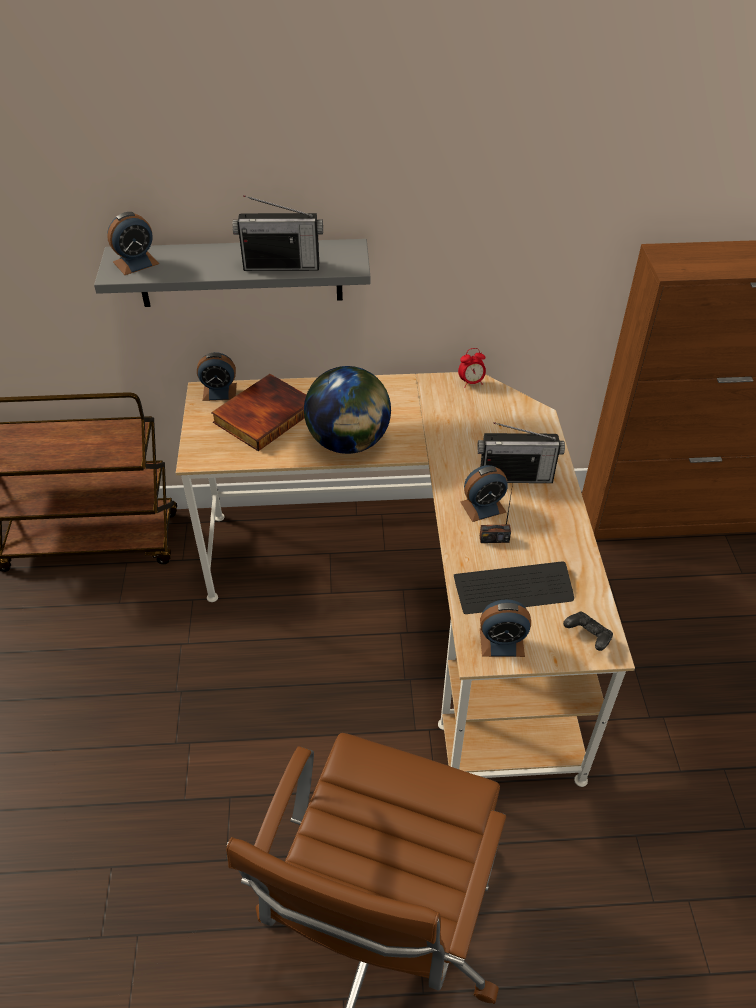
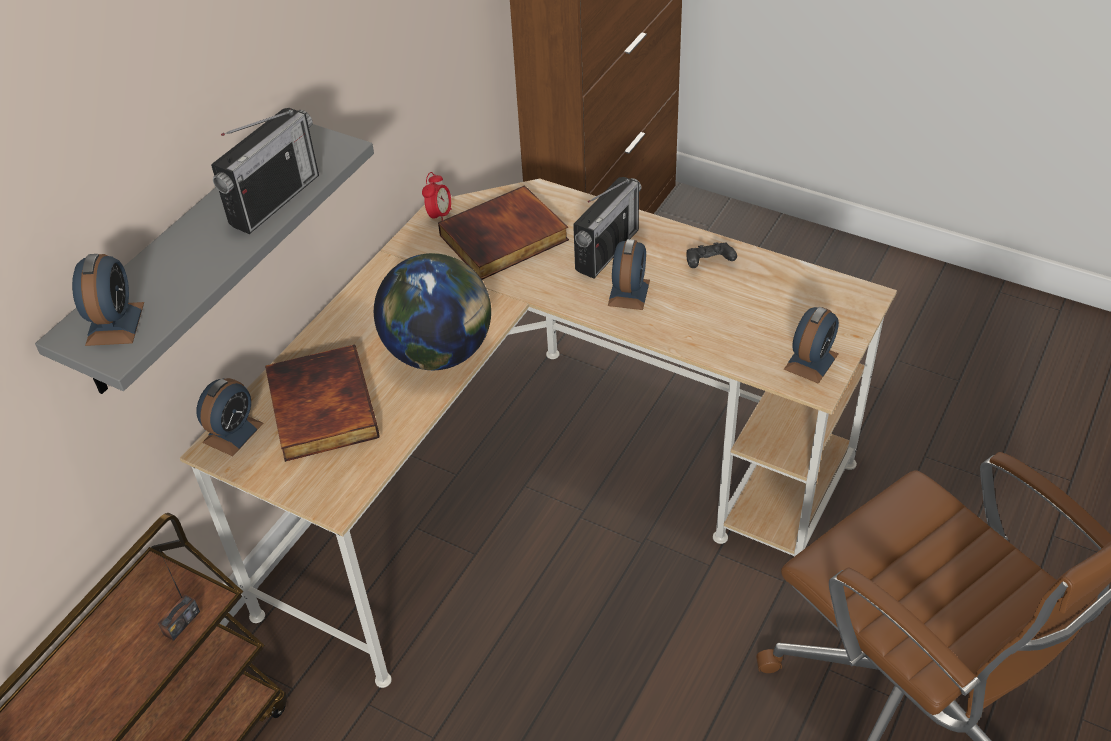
camera: 55 degrees left, 0 degrees up
(477, 422) = (504, 239): none -> book
(494, 539) = (678, 305): radio -> radio (181, 623)
(513, 589) = (753, 323): keyboard -> none
(587, 636) = (843, 301): black game controller -> black game controller (708, 264)

